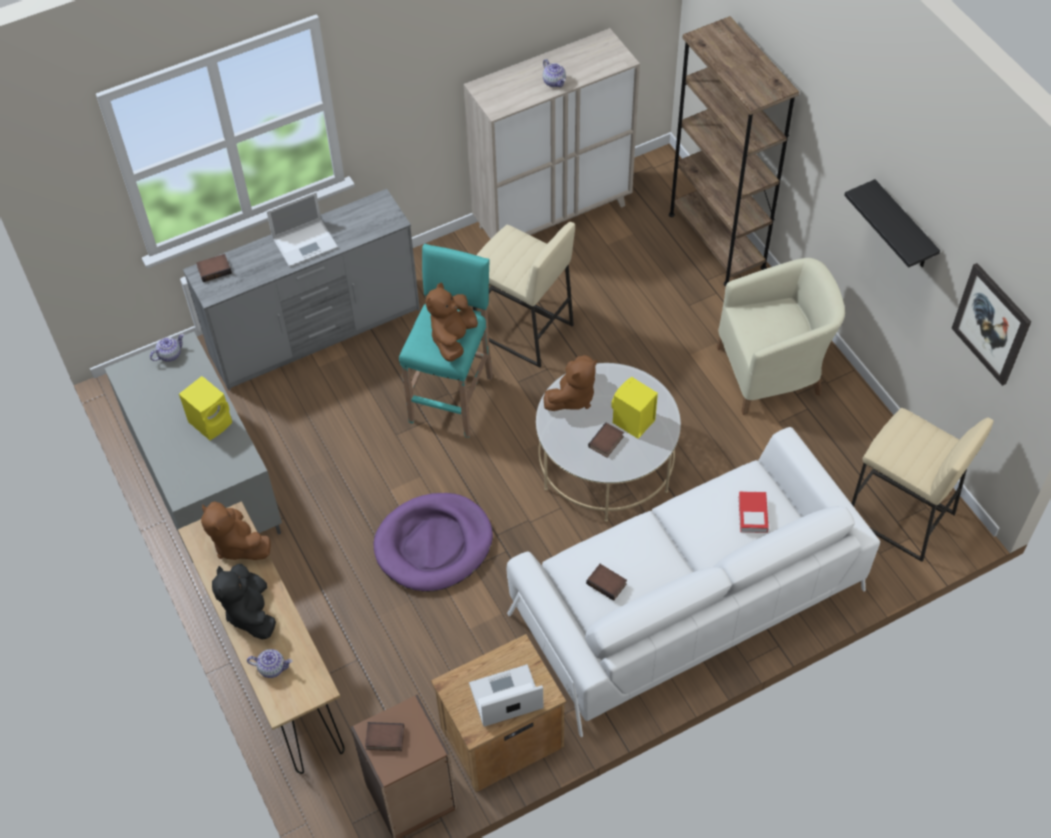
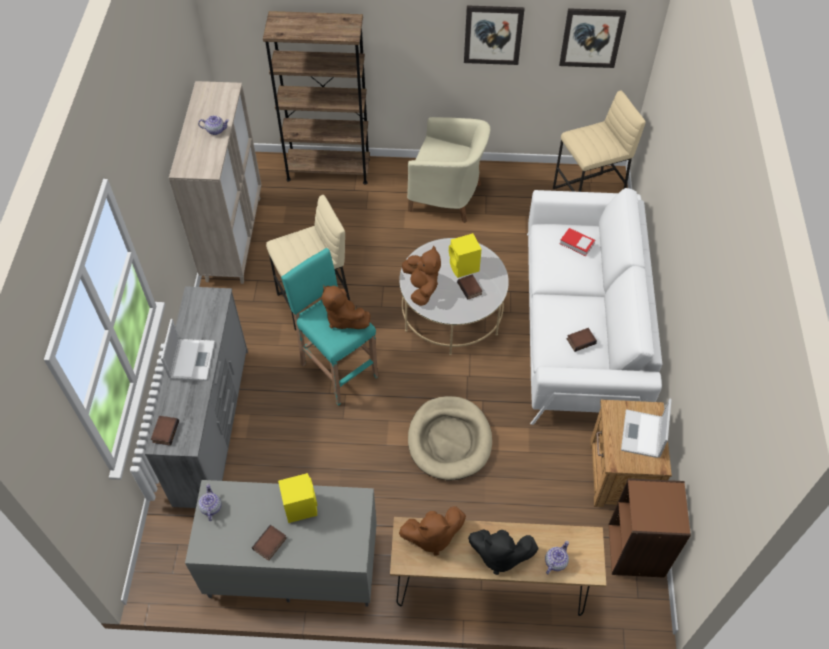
camera: 60 degrees left, 0 degrees up
(384, 739) = (653, 515): book -> book (270, 544)
(434, 545) = (449, 440): purple dog bed -> beige dog bed
(772, 372) = (447, 197): beige armchair -> beige armchair turned 90 degrees clockwise
(903, 227) = (493, 35): black shelf -> picture

